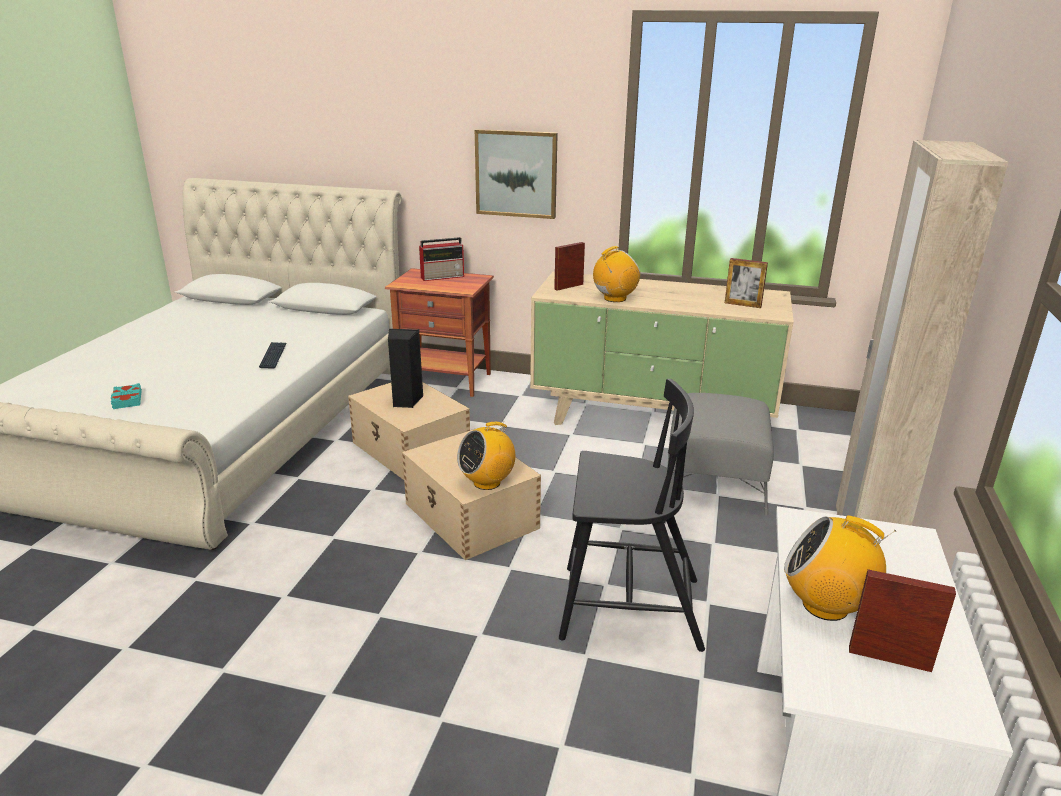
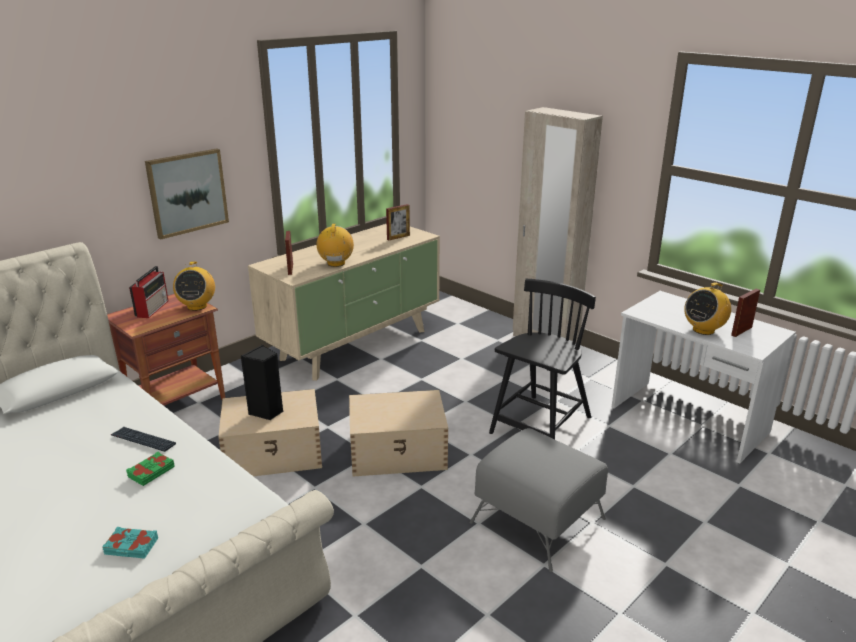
camera: 60 degrees left, 0 degrees up
(229, 373) = (151, 472): none -> green book
(487, 482) = (429, 411): radio -> radio (197, 306)
(713, 482) = (447, 354): grey ottoman -> grey ottoman (538, 521)

